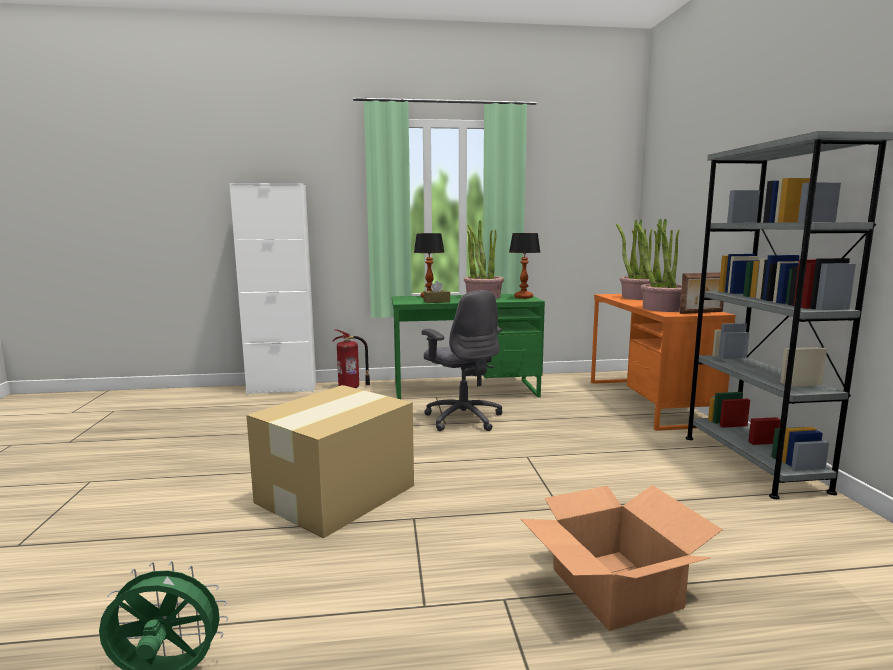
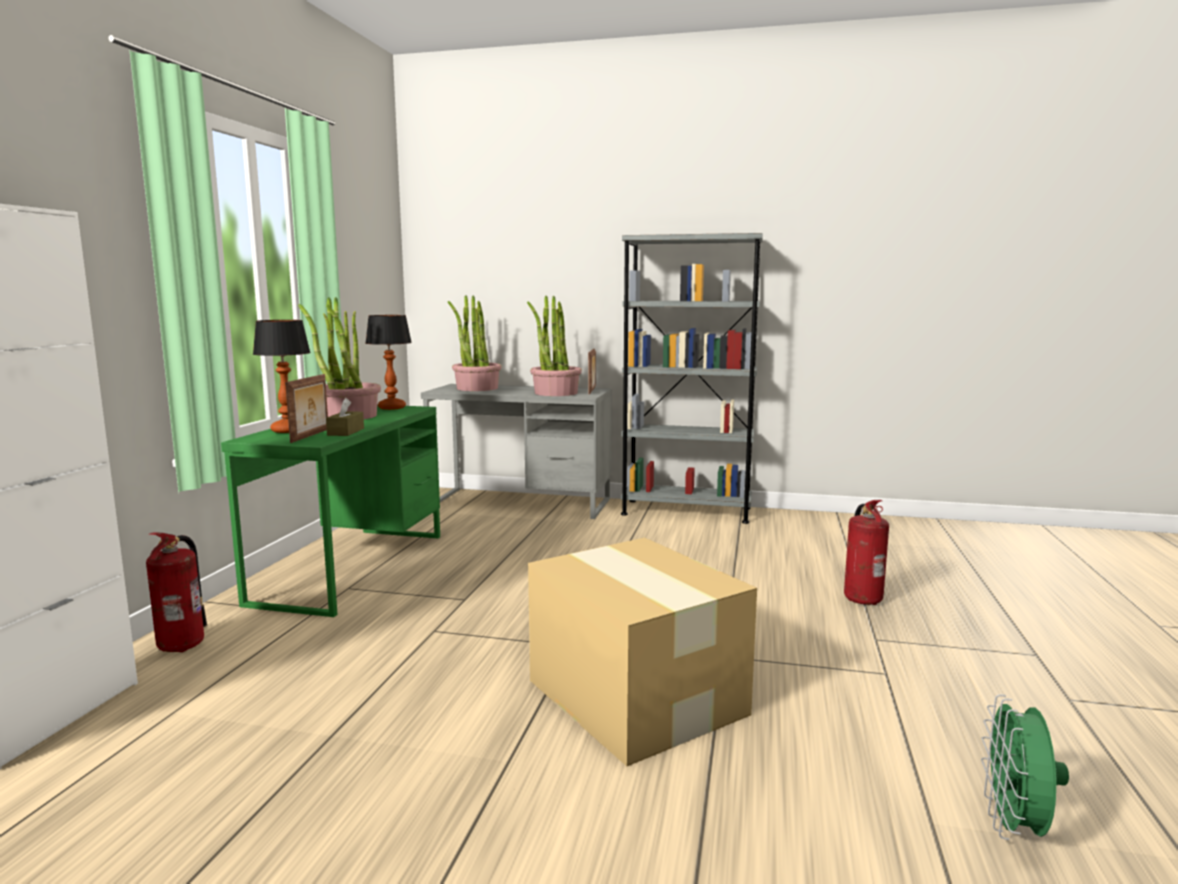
camera: 70 degrees left, 0 degrees up
(420, 300) = (311, 435): none -> picture frame
(463, 418) = (459, 586): grey office chair -> none
(614, 588) = (862, 599): cardboard box -> fire extinguisher
(648, 402) = (520, 503): orange desk -> grey desk

